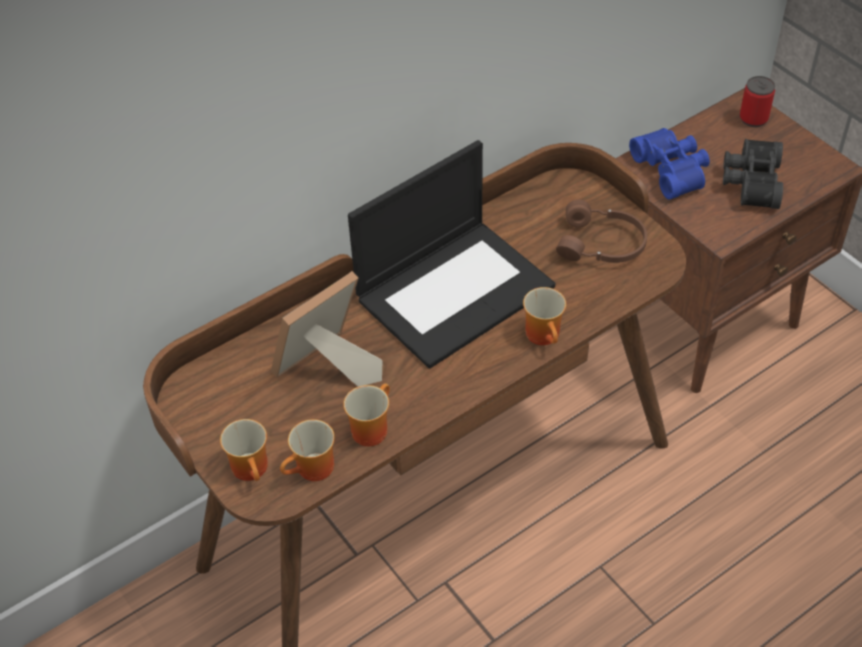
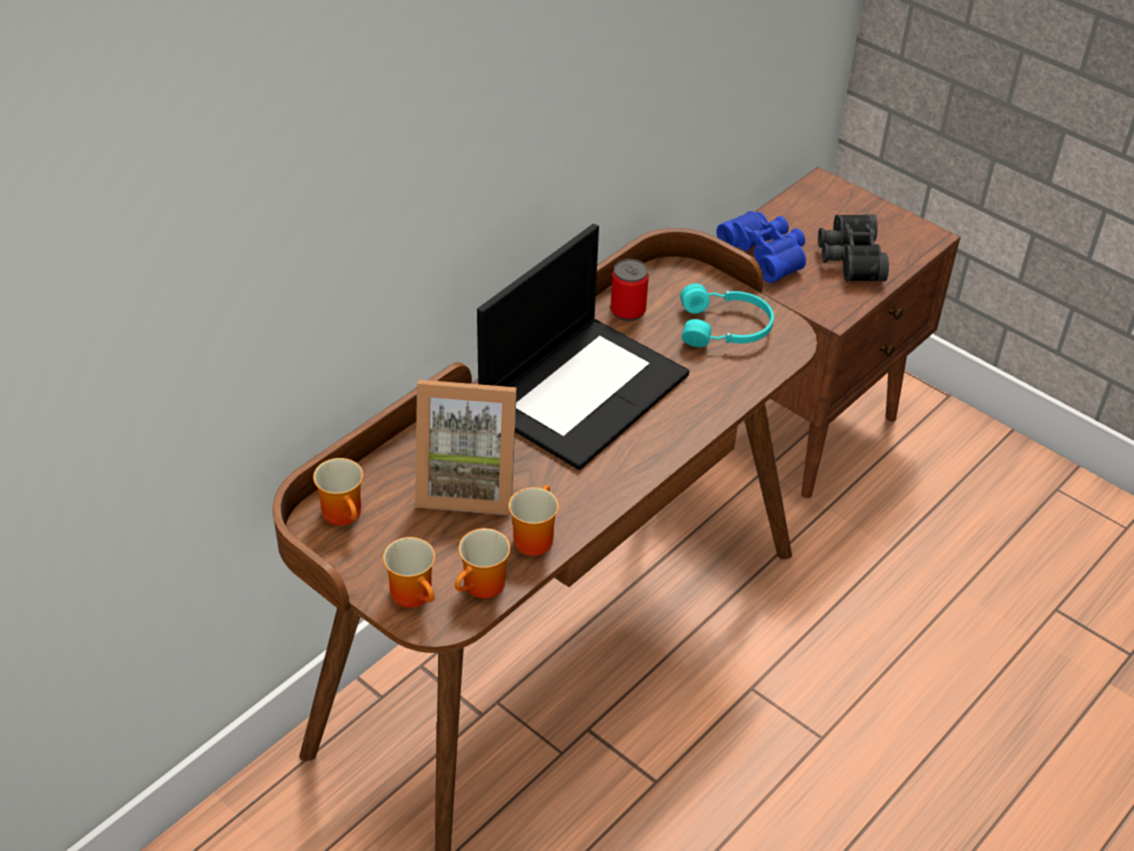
camera: 15 degrees left, 5 degrees down
(327, 369) = (467, 484): picture frame -> picture frame turned 120 degrees counterclockwise
(546, 335) = (693, 423): mug -> mug (346, 513)
(602, 245) = (725, 328): brown headphones -> turquoise headphones
(753, 118) = (834, 196): can -> can (628, 311)

